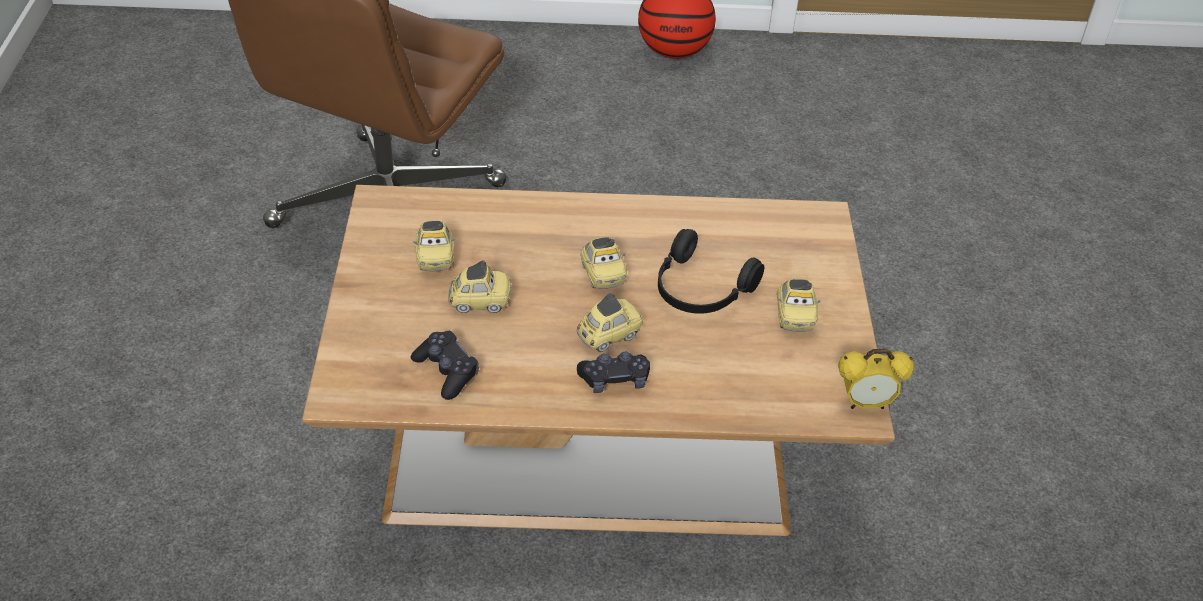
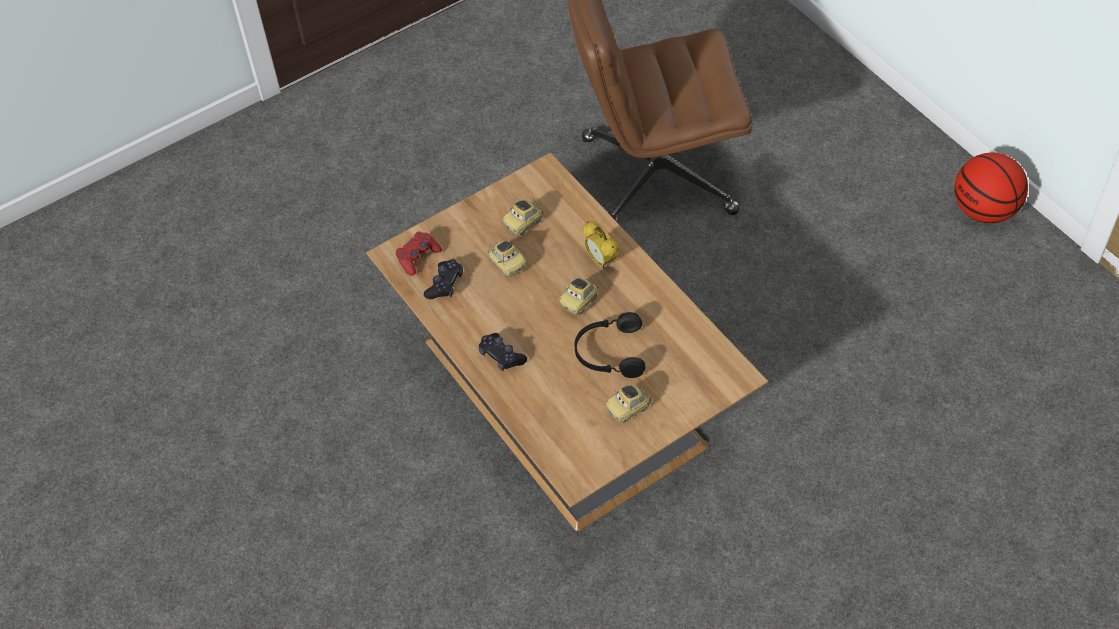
camera: 60 degrees right, 10 degrees up
(373, 373) = (418, 257): none -> red game controller
(609, 336) = (532, 334): toy car -> none
(866, 404) = (584, 479): alarm clock -> alarm clock (601, 261)

